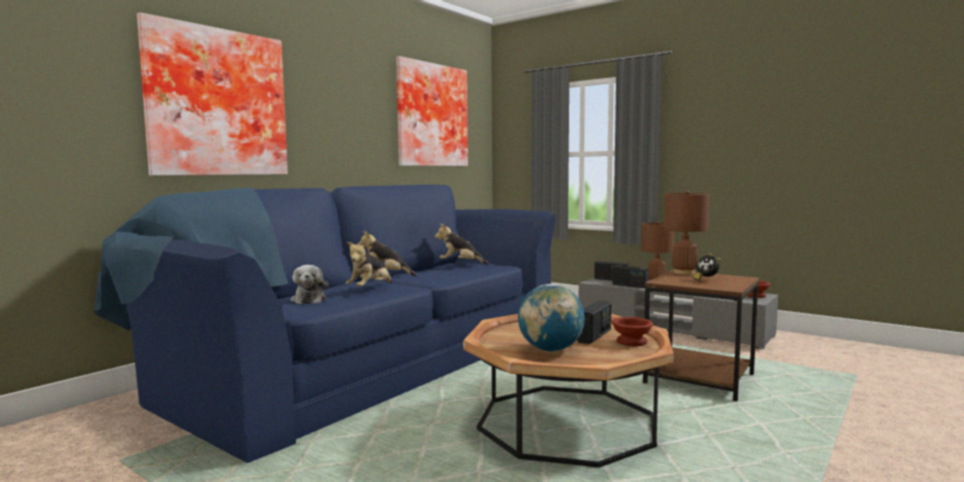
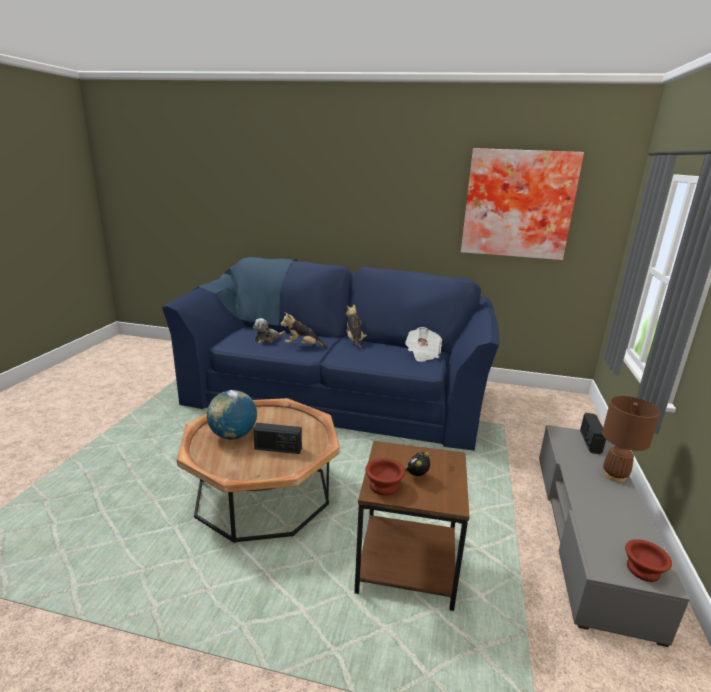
camera: 65 degrees right, 15 degrees up
(216, 103) = (304, 199): picture -> none
(460, 263) = (422, 354): plush toy -> newspaper
(629, 285) = (572, 457): radio -> none
(631, 342) = (266, 467): brown bowl -> brown bowl (382, 486)
(684, 273) = (450, 461): brown table lamp -> none

